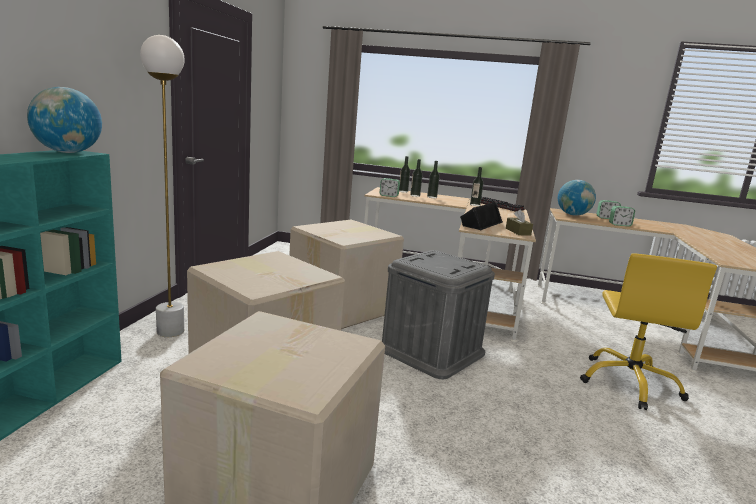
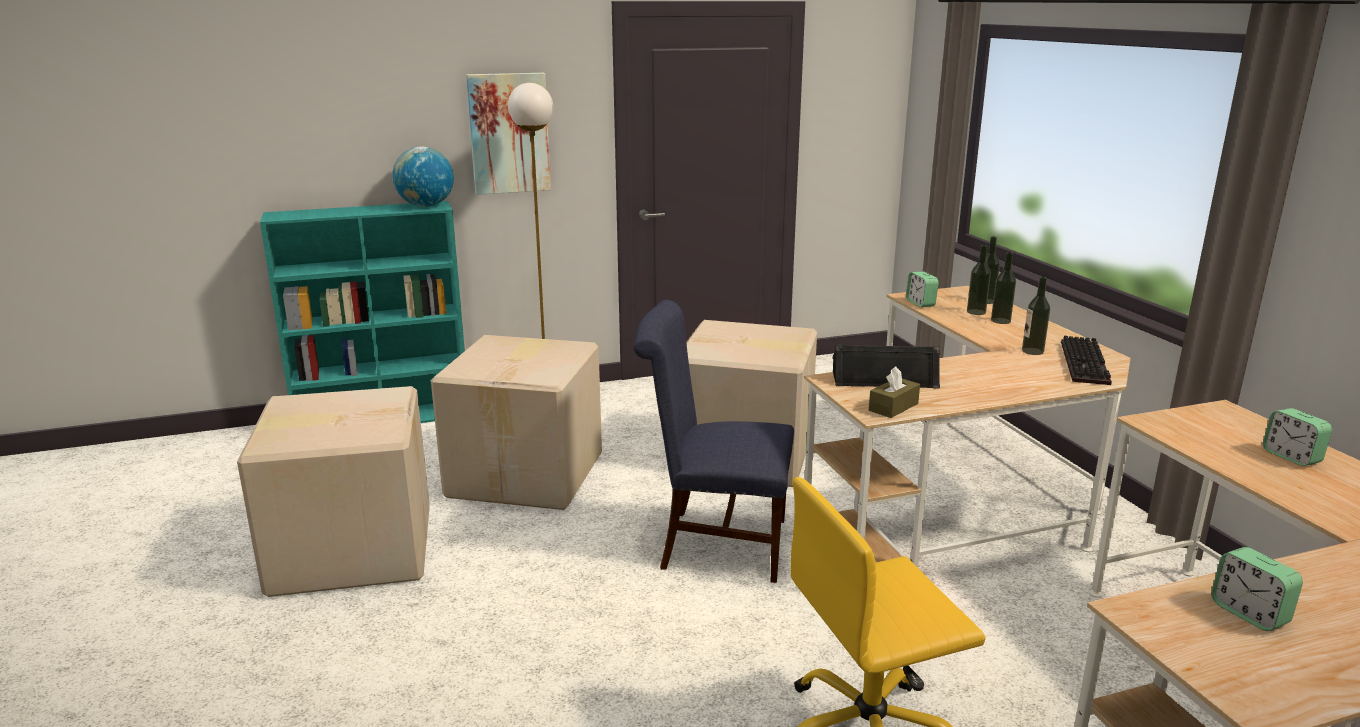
camera: 60 degrees right, 5 degrees up
(110, 84) = (509, 133): none -> picture
(431, 350) = (714, 543): grey storage box -> blue chair
(573, 215) = (1210, 425): globe -> none
(619, 225) = (1247, 475): alarm clock -> alarm clock (1249, 613)

